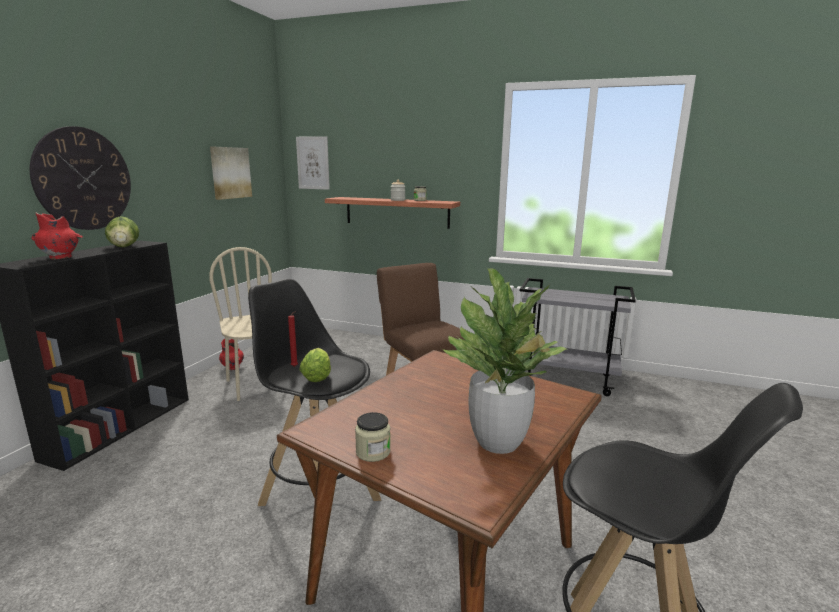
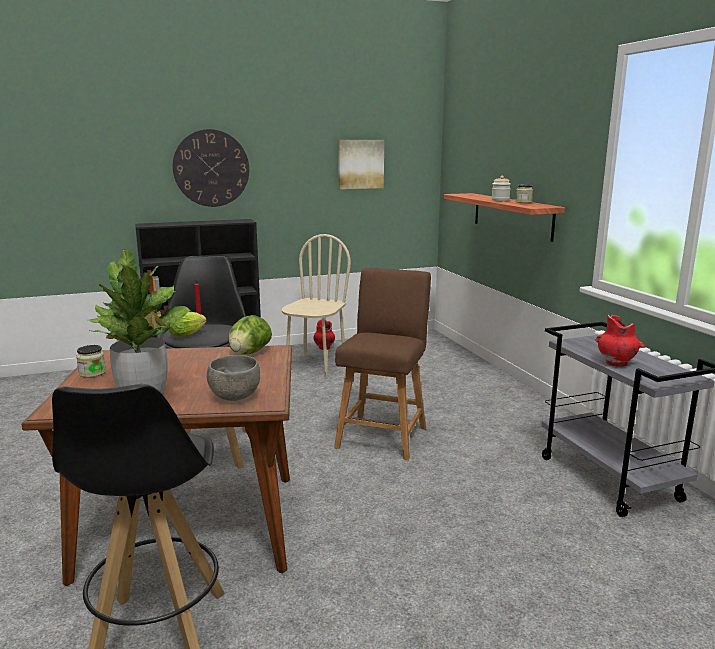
camera: 50 degrees right, 0 degrees up
(61, 257) = (173, 224): red vase -> red vase (616, 363)
(124, 247) = (224, 222): lettuce -> lettuce (249, 353)
(313, 163) = (458, 154): picture -> none
(545, 402) = (234, 397): none -> grey bowl

